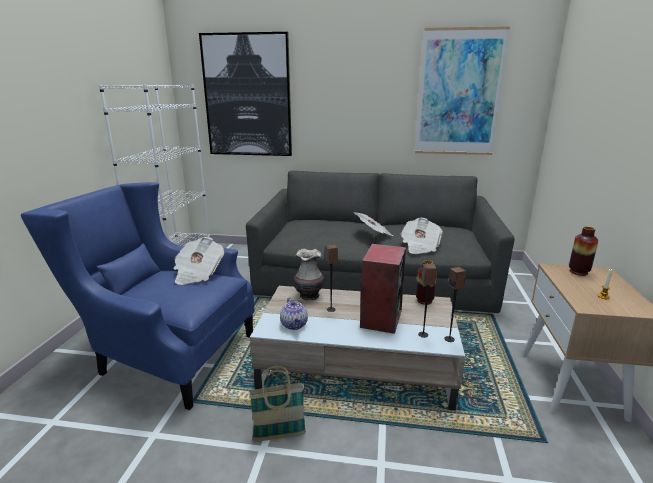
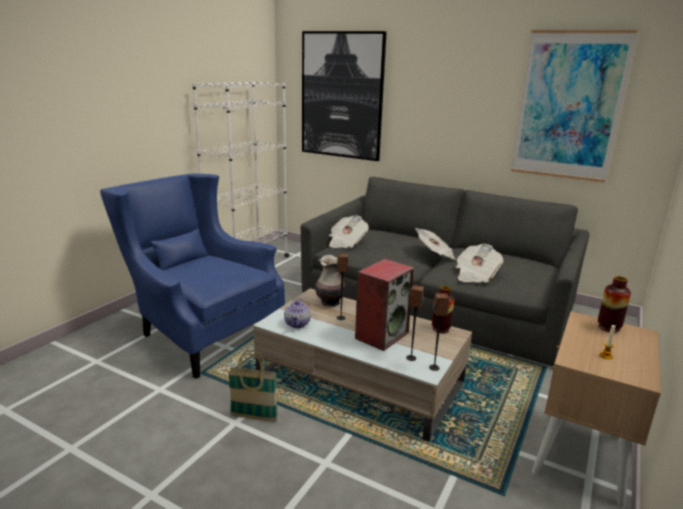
camera: 20 degrees right, 0 degrees up
(198, 274) = (234, 263): newspaper -> newspaper (346, 243)

